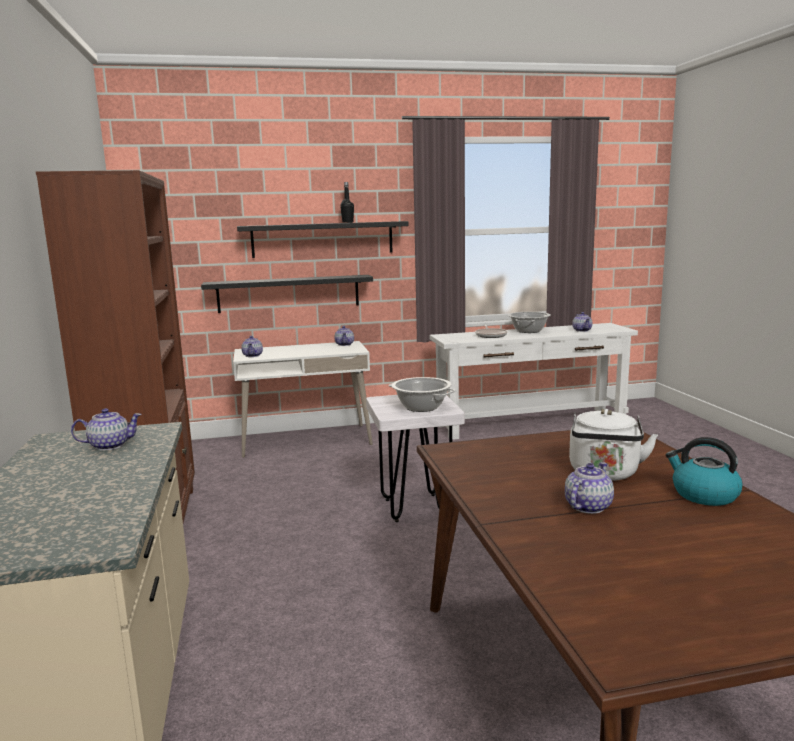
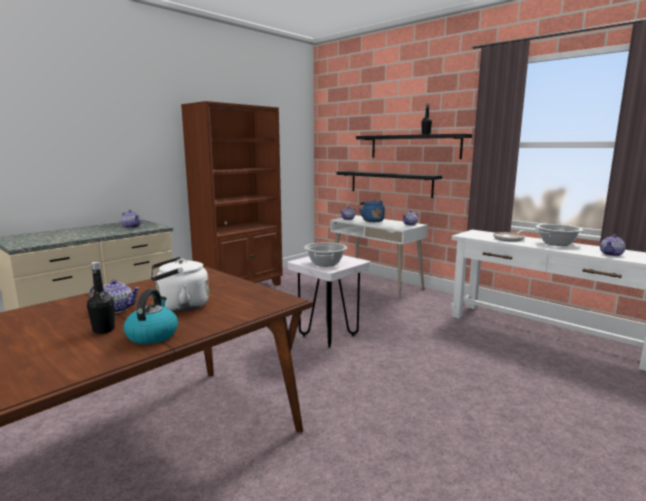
camera: 55 degrees right, 0 degrees up
(289, 350) = (372, 221): none -> blue kettle
(672, 518) = (104, 330): none -> black bottle

